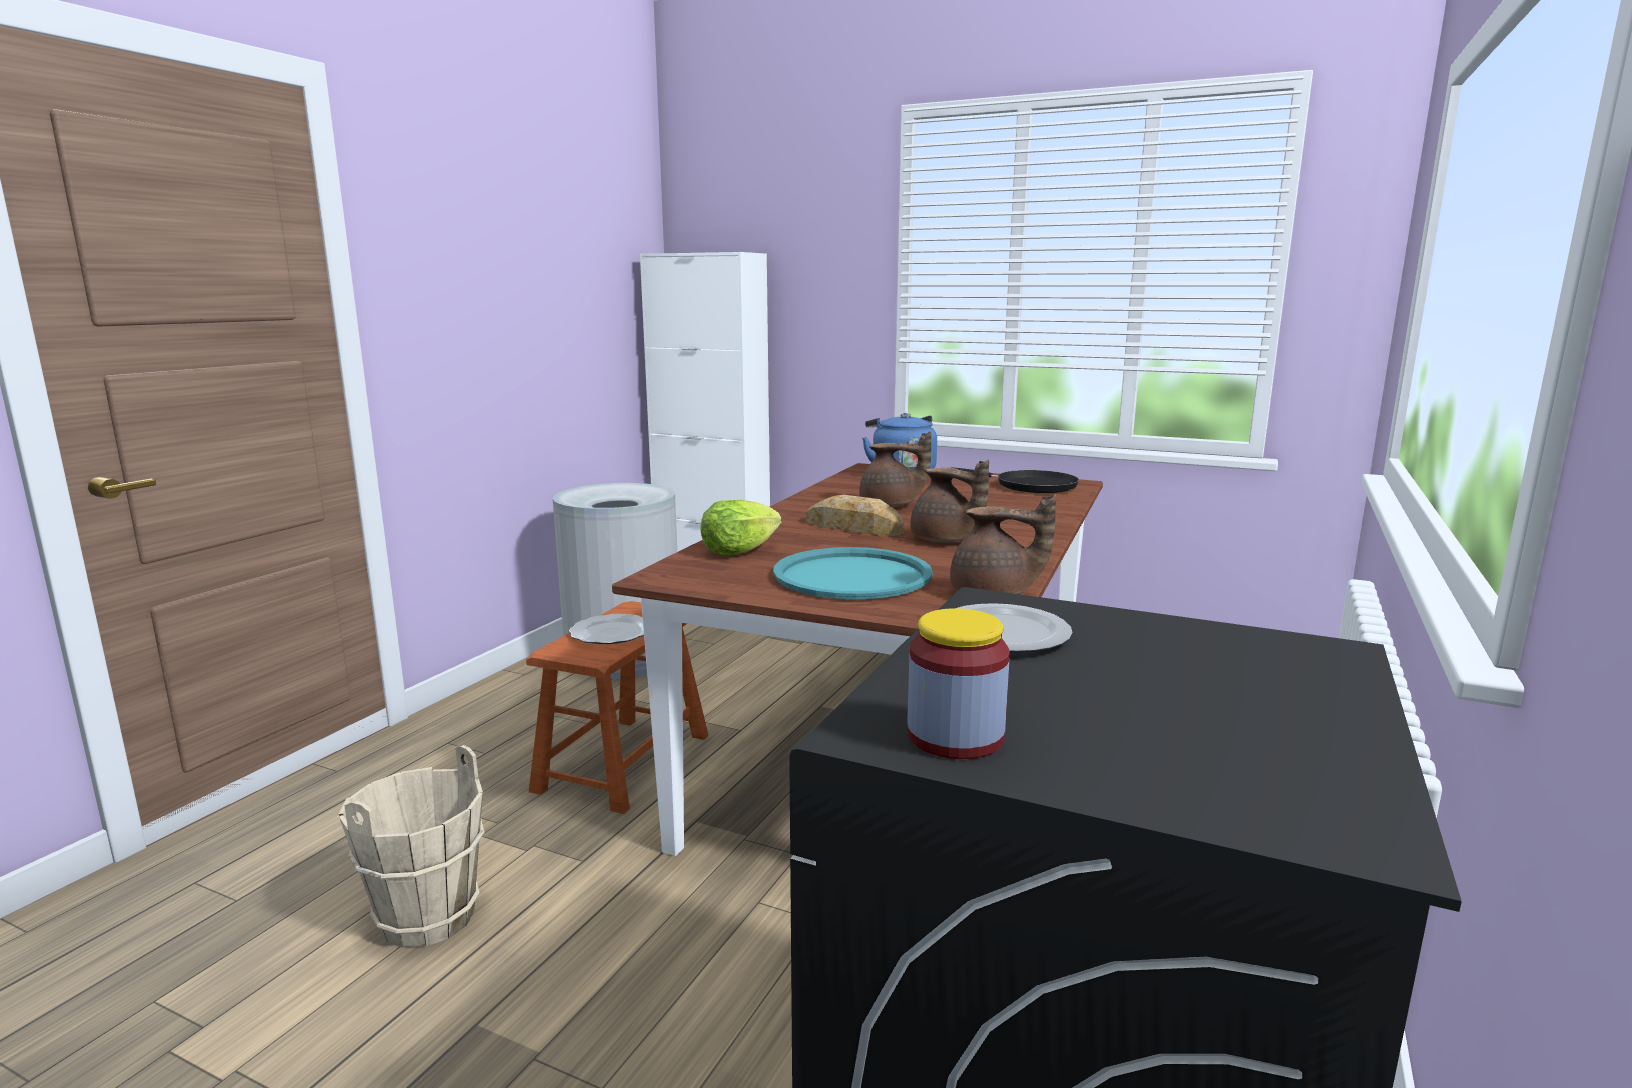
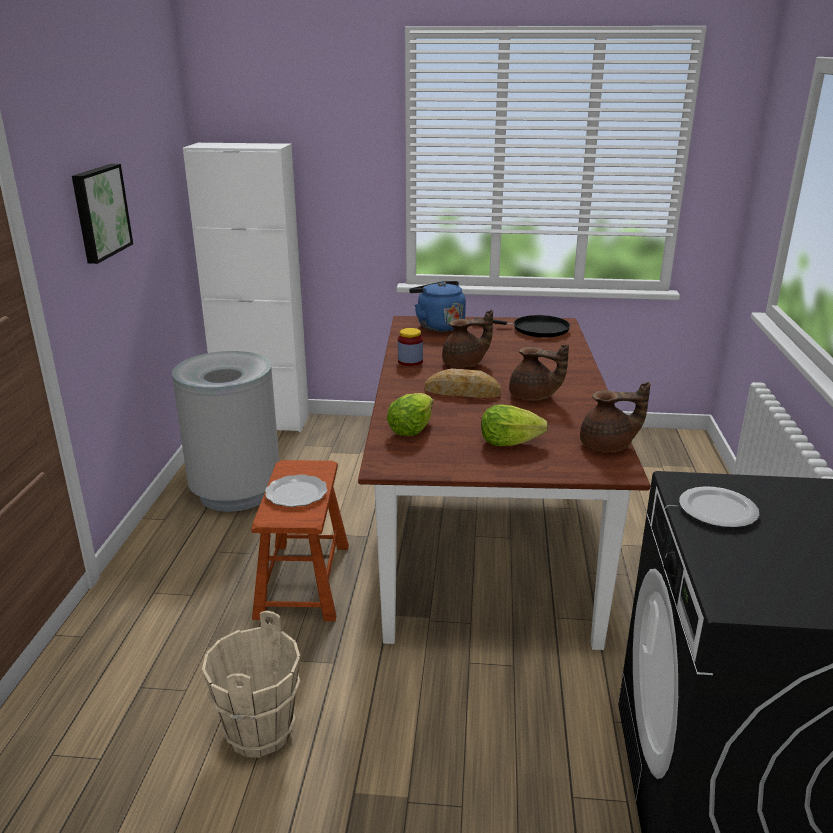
camera: 20 degrees left, 10 degrees up
(485, 290) = (99, 212): none -> picture
(852, 576) = (508, 442): turquoise tray -> lettuce
(955, 737) = (773, 595): jar -> jar (410, 361)

